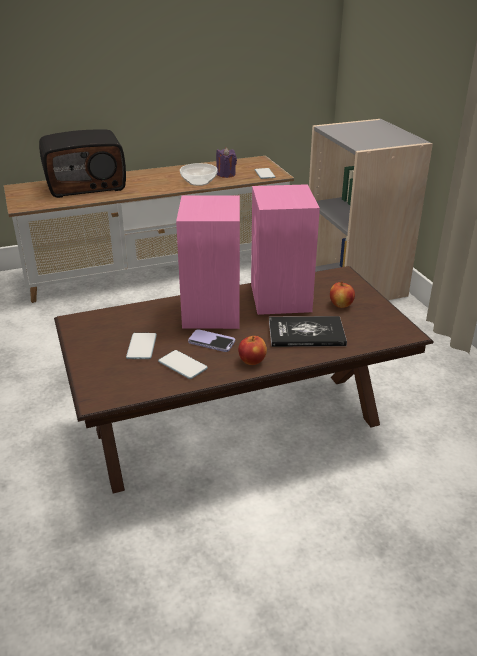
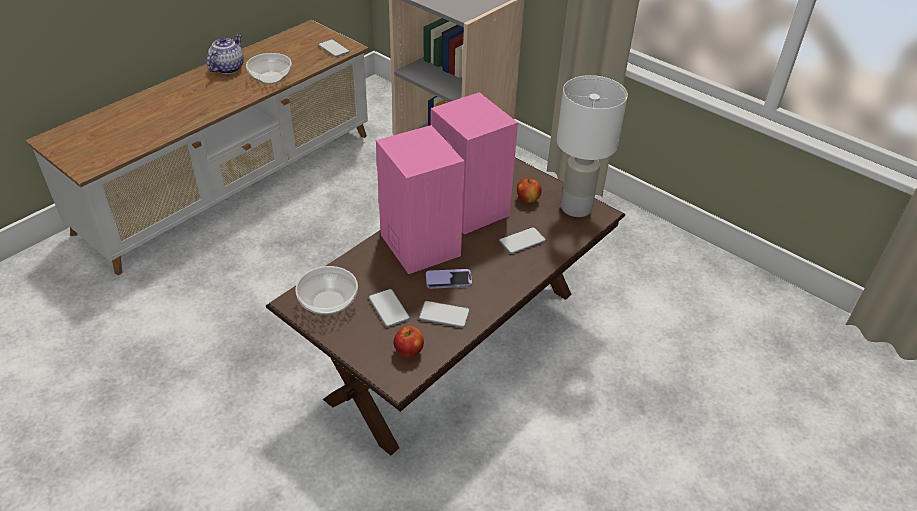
camera: 30 degrees left, 10 degrees up
(86, 185) = (137, 114): radio -> none
(99, 329) = (328, 303): none -> bowl
(174, 171) = (228, 68): none -> teapot
(226, 174) = (291, 59): purple candle -> none
(252, 361) = (500, 288): apple -> apple (409, 351)
(306, 333) = (522, 241): book -> phone
(383, 322) = (575, 207): none -> white table lamp

